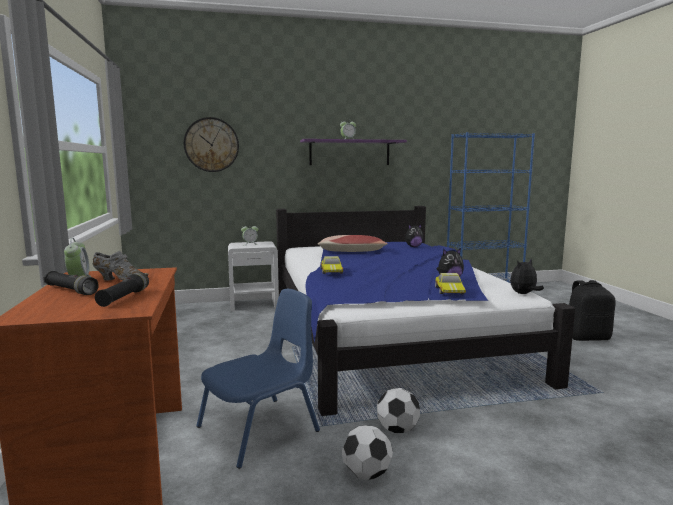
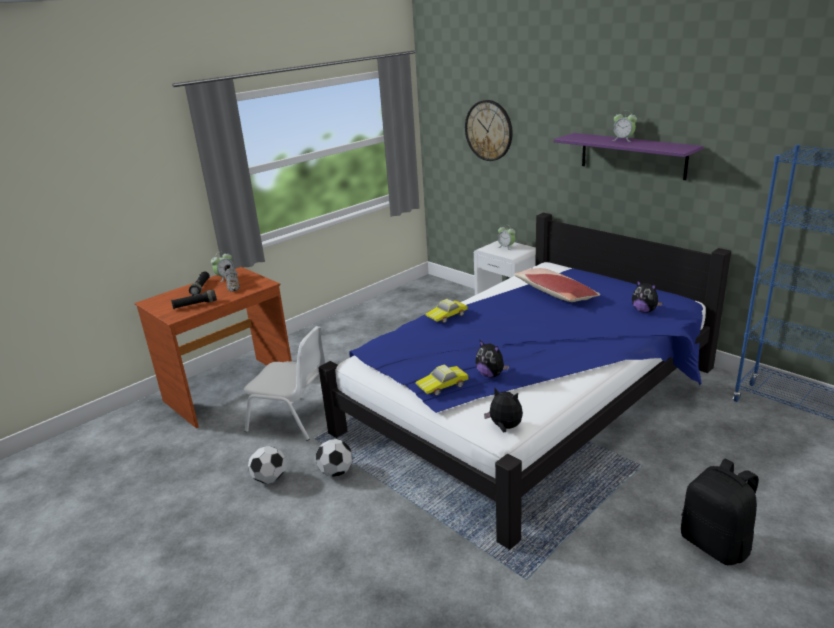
camera: 60 degrees right, 15 degrees up
(260, 429) = (293, 418): blue chair -> white chair

